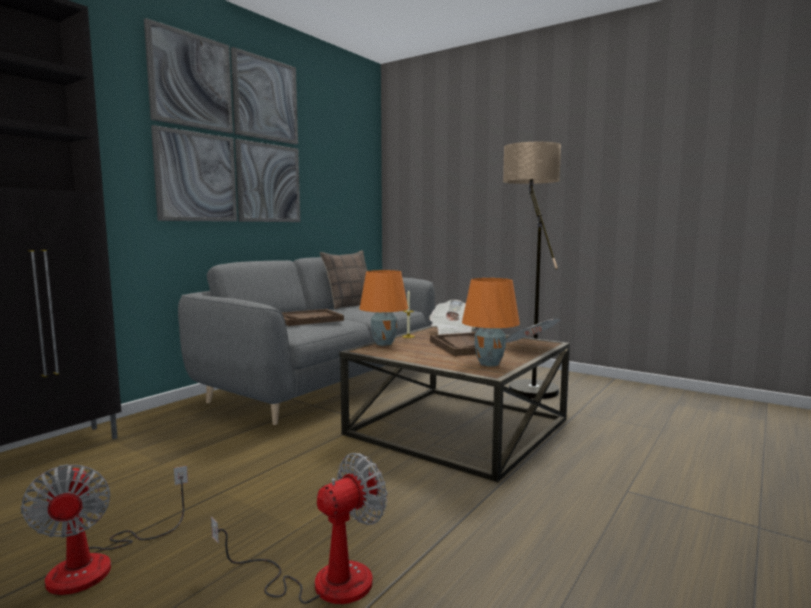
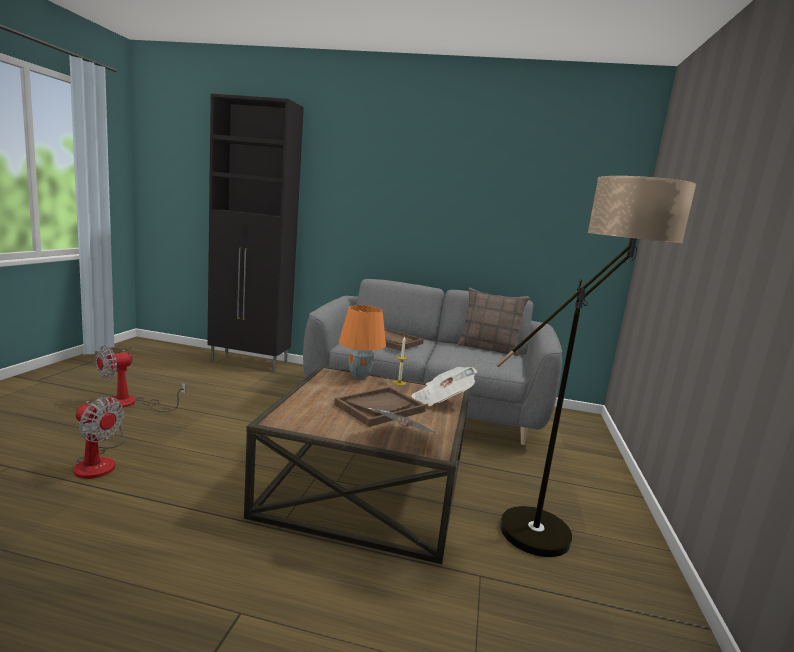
camera: 65 degrees right, 5 degrees up
(232, 136) = (424, 174): picture -> none
(490, 364) = (311, 420): orange table lamp -> none

